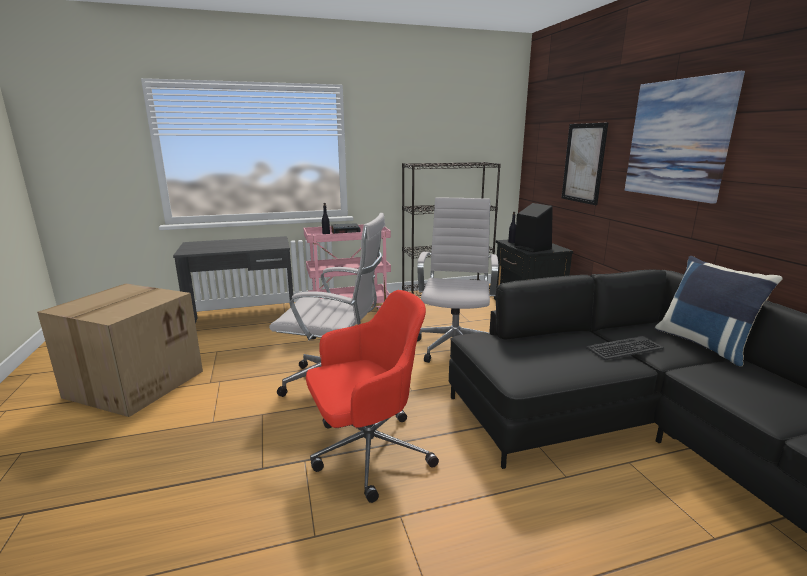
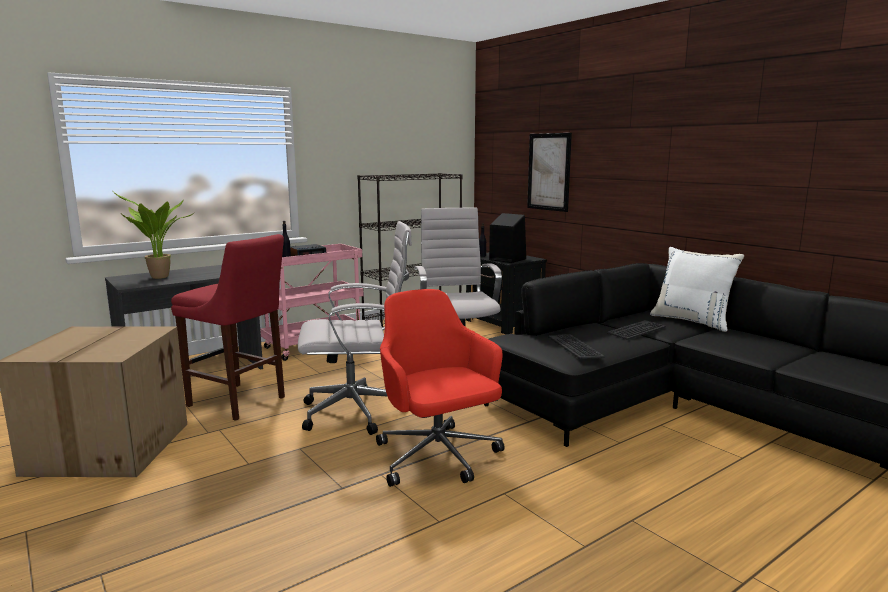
camera: 20 degrees left, 5 degrees down
(215, 246) = (159, 278): none -> potted plant
(254, 357) = (239, 402): none -> red stool
(367, 452) = (438, 458): red office chair -> red office chair turned 75 degrees counterclockwise
(536, 361) = (575, 347): none -> keyboard
(677, 139) = (640, 148): picture -> none
(704, 344) = (692, 321): blue pillow -> white pillow

